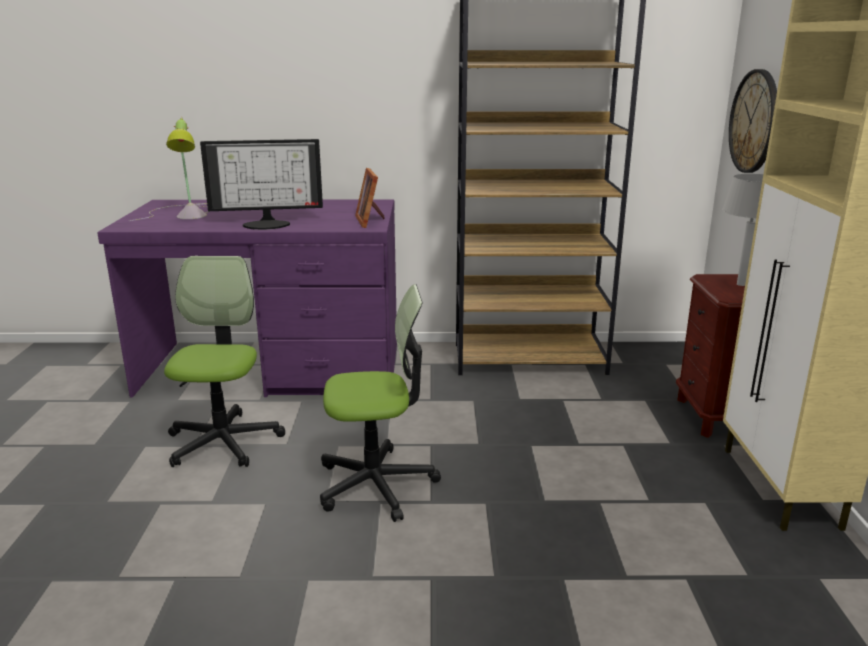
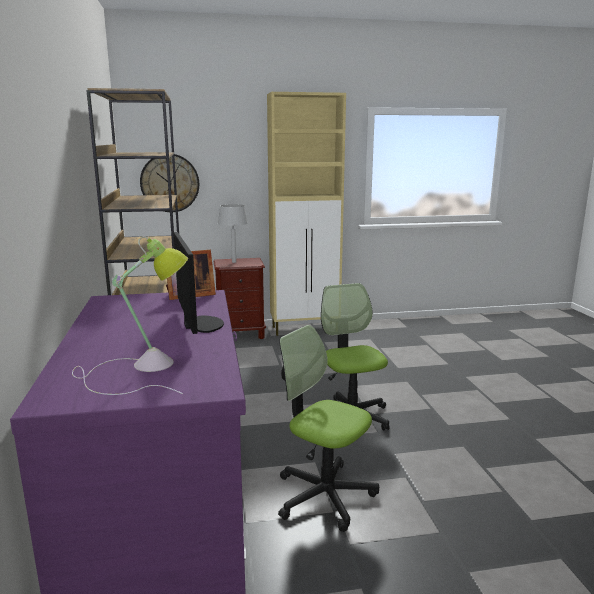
camera: 100 degrees left, 5 degrees down
(223, 442) = (324, 495): office chair -> office chair turned 45 degrees clockwise

